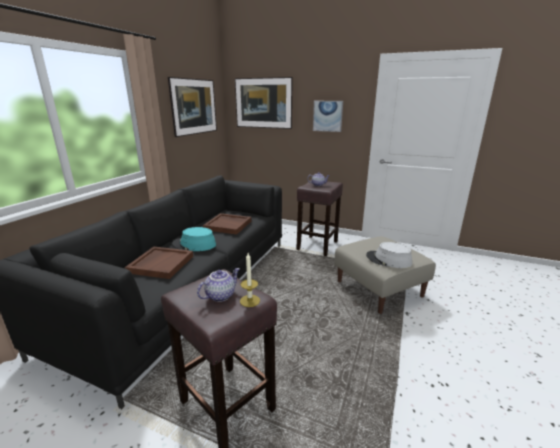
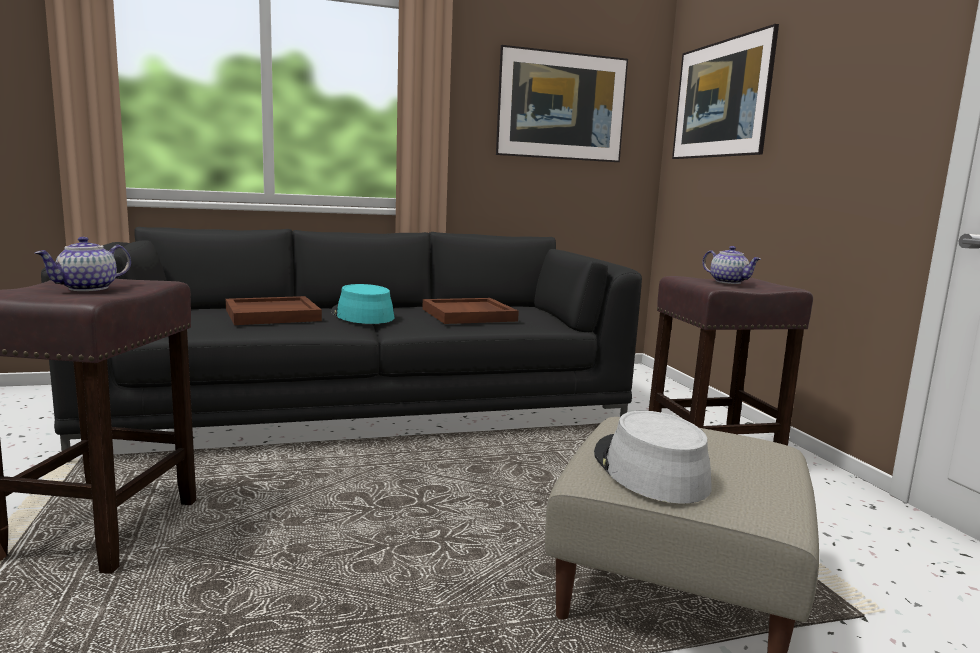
camera: 50 degrees right, 10 degrees down
(220, 295) = (88, 288): teapot -> teapot turned 120 degrees clockwise
(250, 301) = (73, 295): candle -> none
(327, 116) = (840, 111): picture -> none

